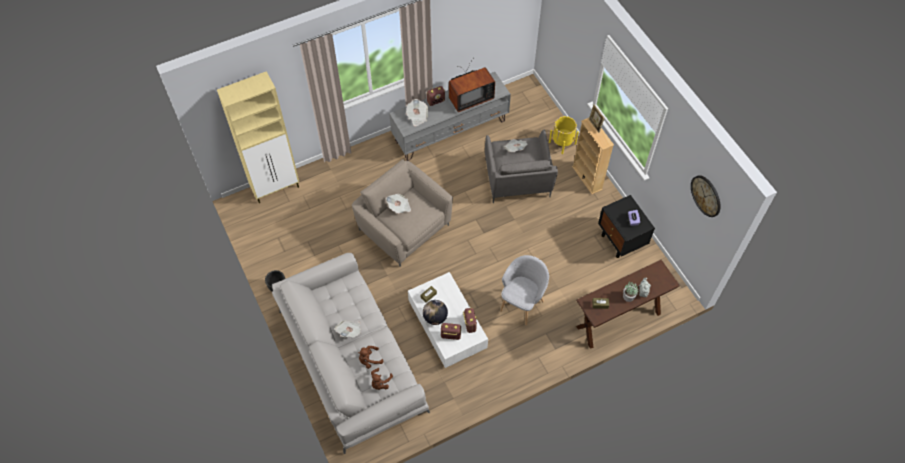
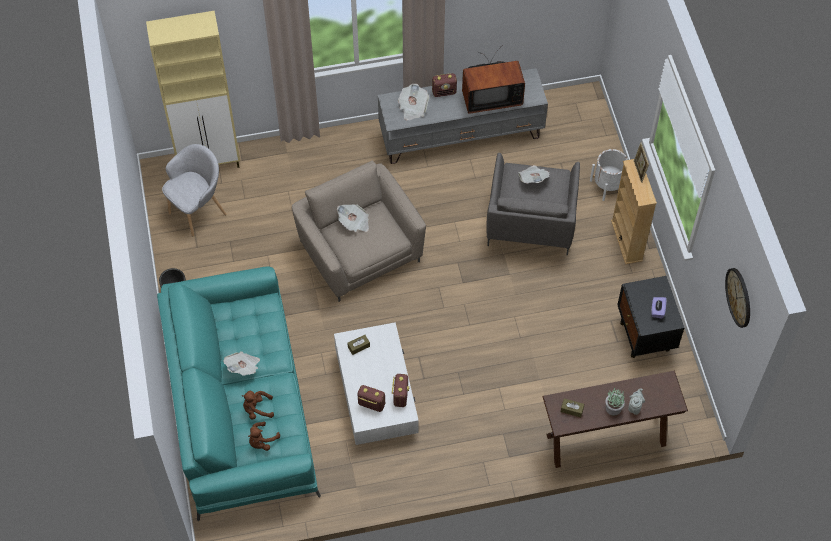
camera: 15 degrees right, 0 degrees up
(351, 359) = (241, 405): grey sofa -> turquoise sofa
(435, 317) = (358, 376): globe -> none
(522, 304) = (483, 388): grey armchair -> grey armchair (198, 211)
(562, 143) = (608, 185): yellow planter -> white planter

